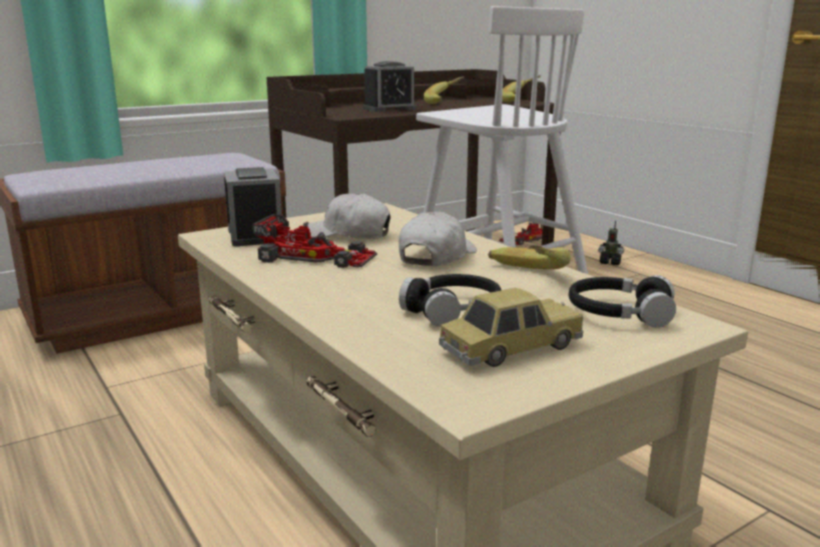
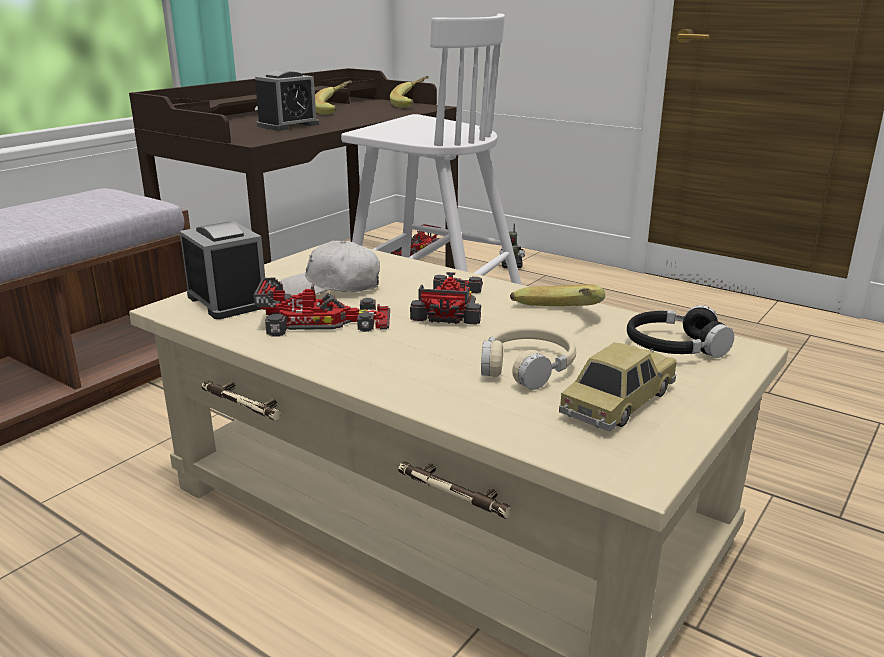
camera: 20 degrees left, 5 degrees up
(436, 256) = (451, 304): white cap -> toy car
(452, 310) = (527, 368): black headphones -> beige headphones

